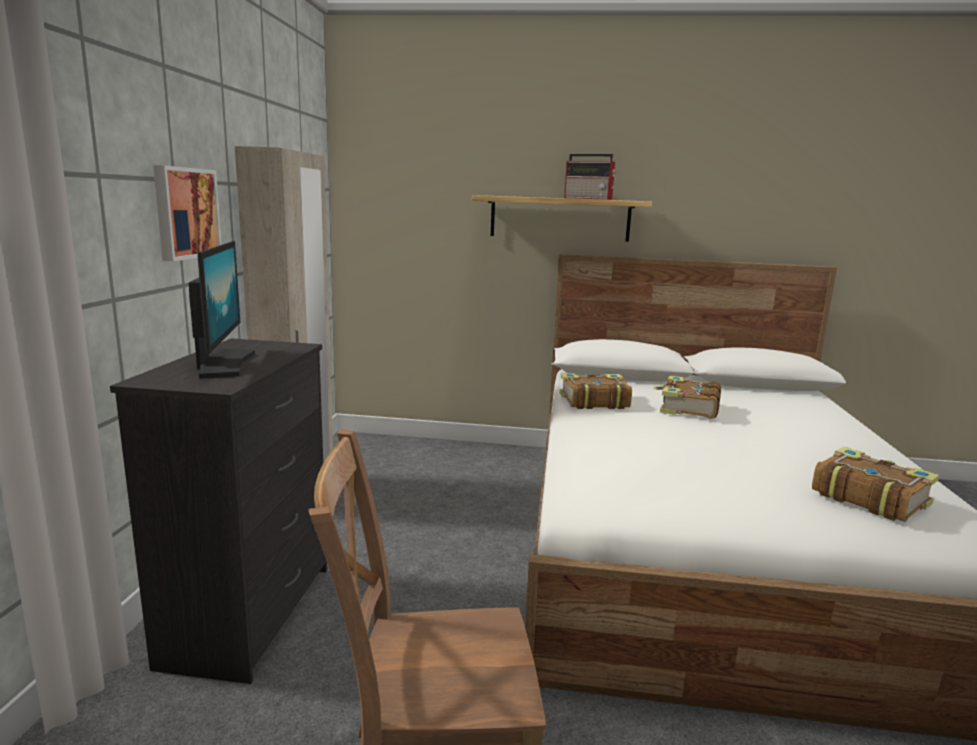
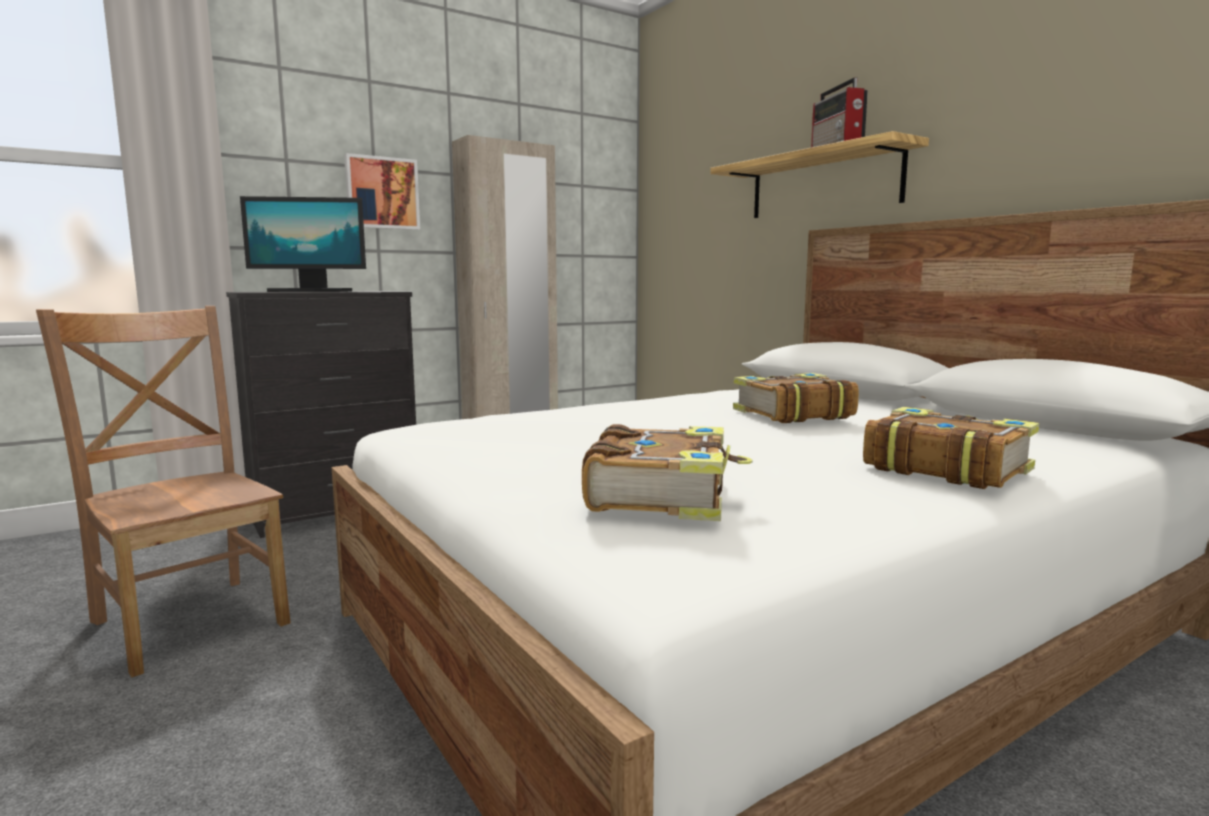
camera: 50 degrees right, 5 degrees down
(224, 364) = (309, 291): monitor -> monitor turned 45 degrees clockwise
(593, 401) = (704, 396): book -> book (944, 468)

